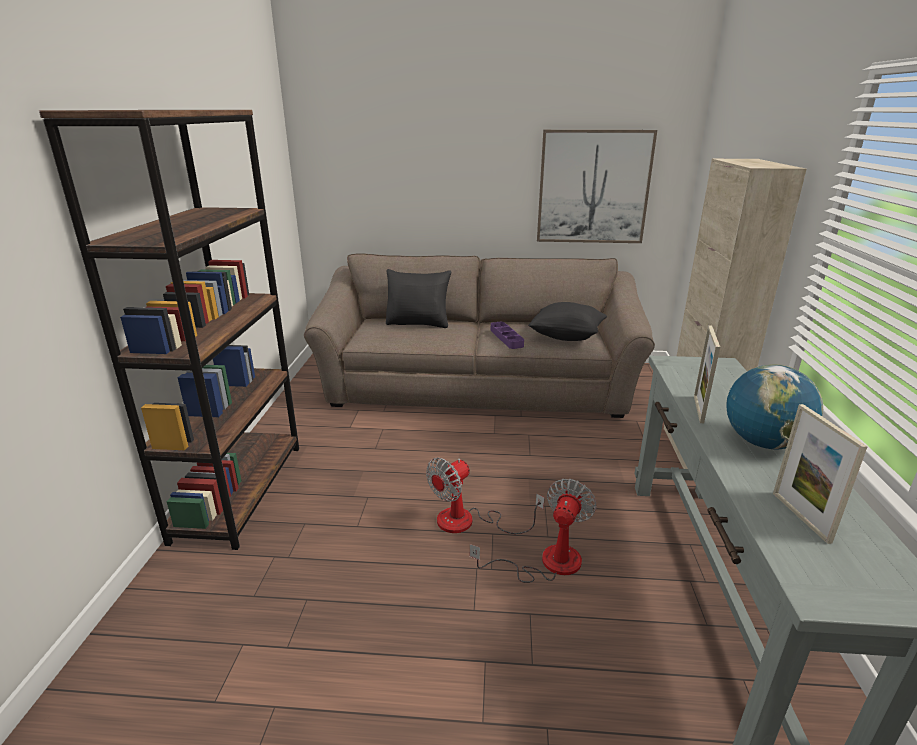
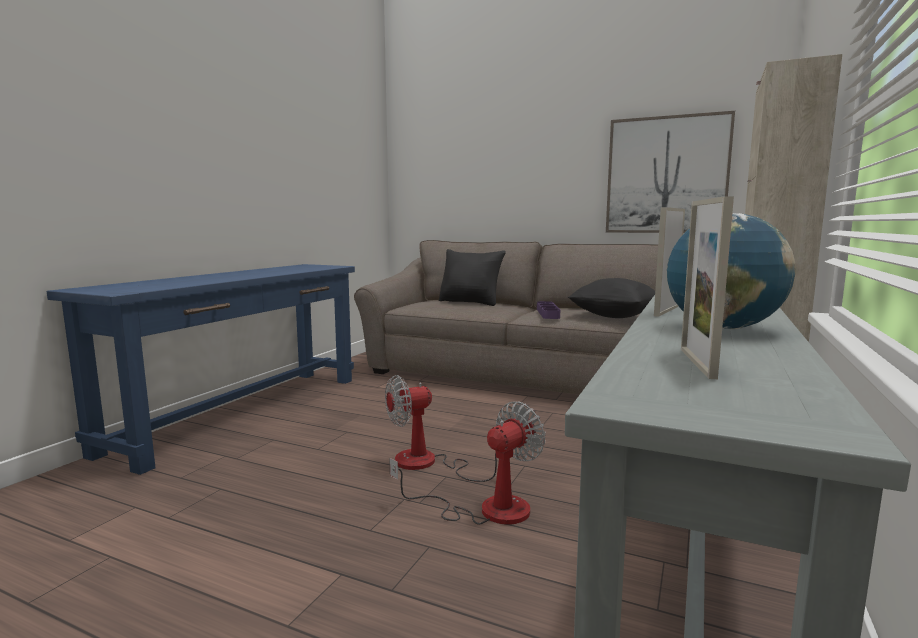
camera: 20 degrees right, 15 degrees down
(240, 491) = (244, 412): brown bookcase -> blue console table

